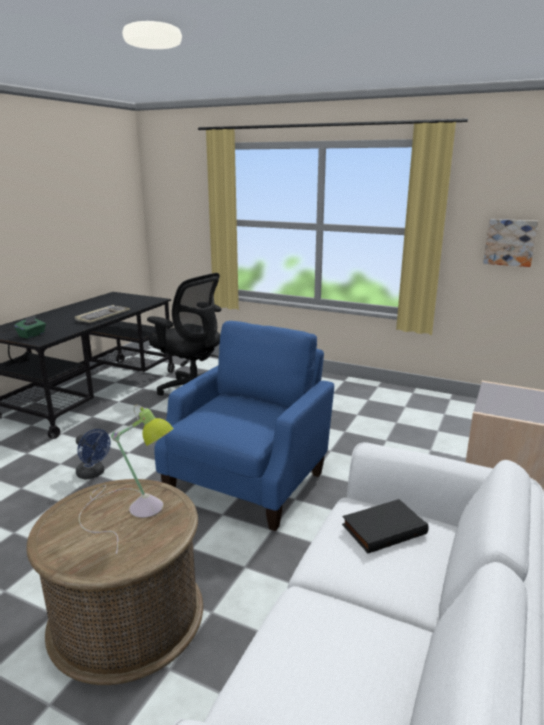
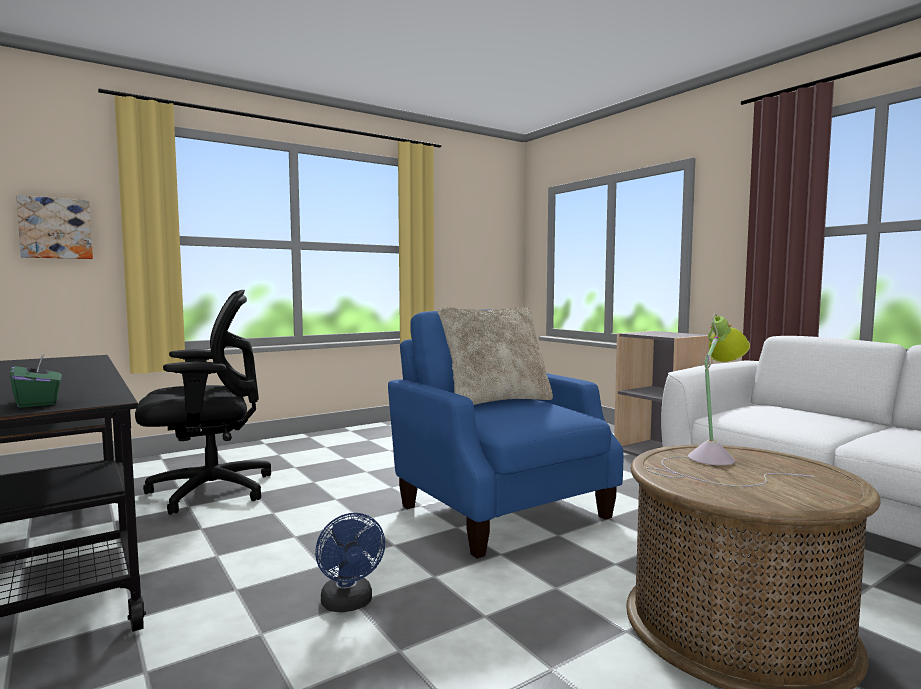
camera: 60 degrees left, 15 degrees down
(93, 474) = (349, 604): blue fan -> blue fan turned 90 degrees clockwise
(103, 316) = (76, 374): keyboard -> none
(253, 402) = (496, 400): none -> beige pillow
(383, 528) = (766, 410): black book -> none
(510, 242) = (474, 257): picture -> picture (55, 228)

